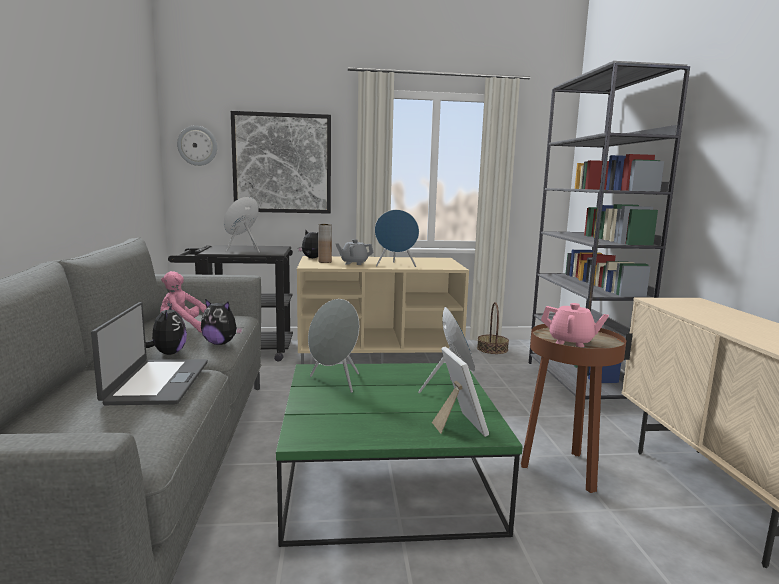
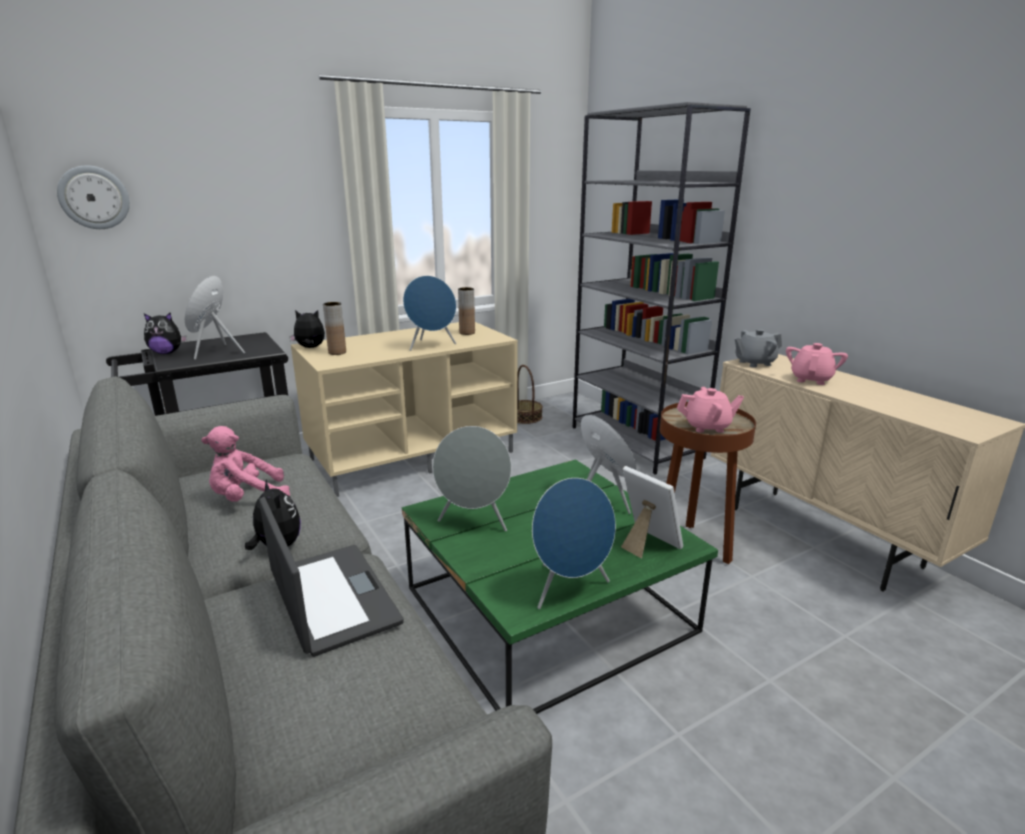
camera: 25 degrees left, 10 degrees up
(221, 343) = (324, 510): plush toy -> plush toy (167, 353)
(282, 163) = (236, 217): picture -> none
(354, 263) = (376, 349): grey teapot -> grey teapot (754, 363)
(355, 437) = (569, 589): none -> blue speaker
(435, 262) = (467, 333): none -> brown vase
(713, 317) = (811, 379): none -> pink teapot

